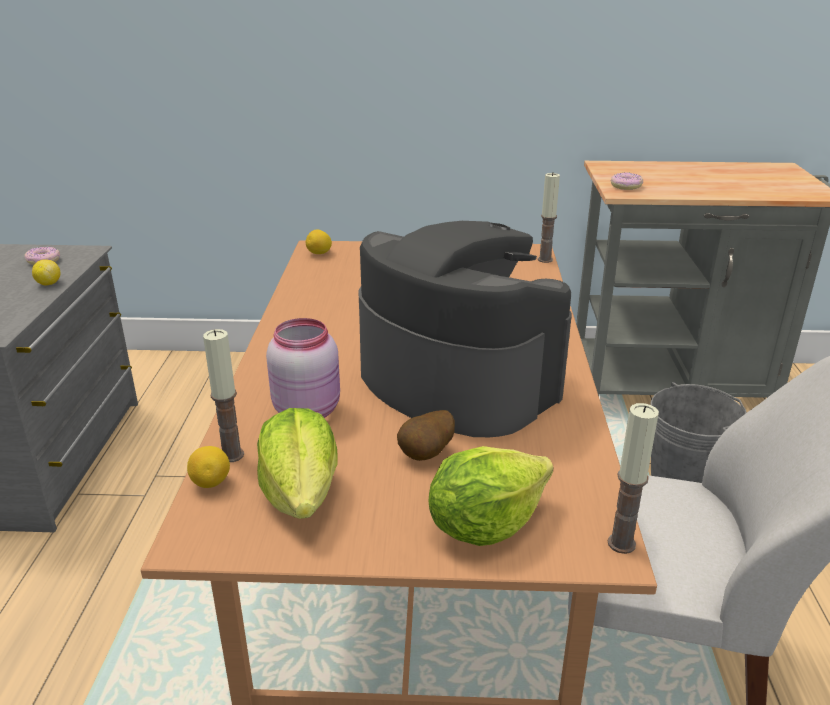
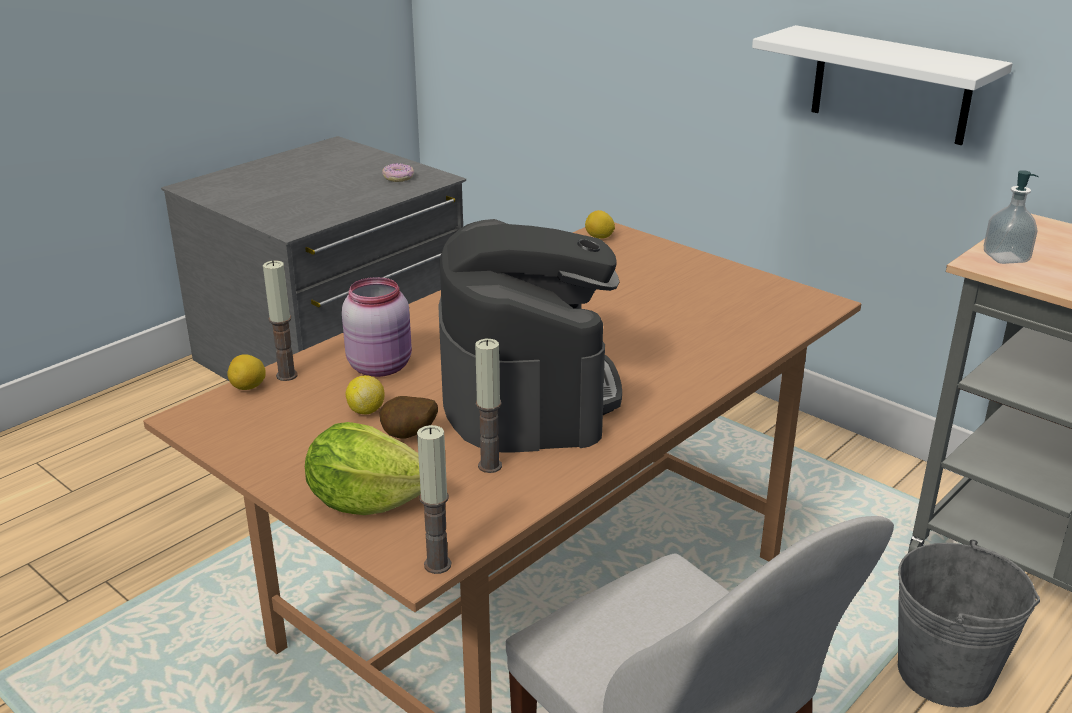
camera: 40 degrees right, 0 degrees up
(48, 283) = (376, 199): lemon -> lemon (366, 410)
(301, 494) = (288, 421): lettuce -> none
(472, 89) = (890, 85): none -> white shelf
(545, 259) = (819, 317): candle -> candle (490, 466)
(625, 186) = (1005, 257): donut -> soap dispenser

